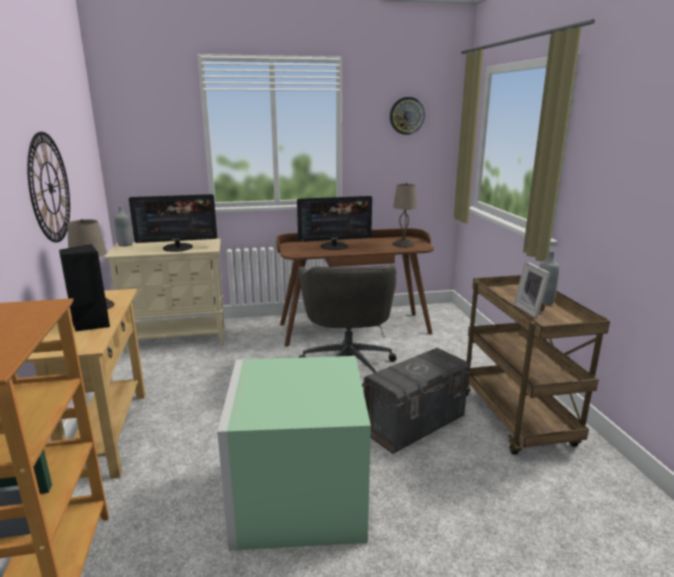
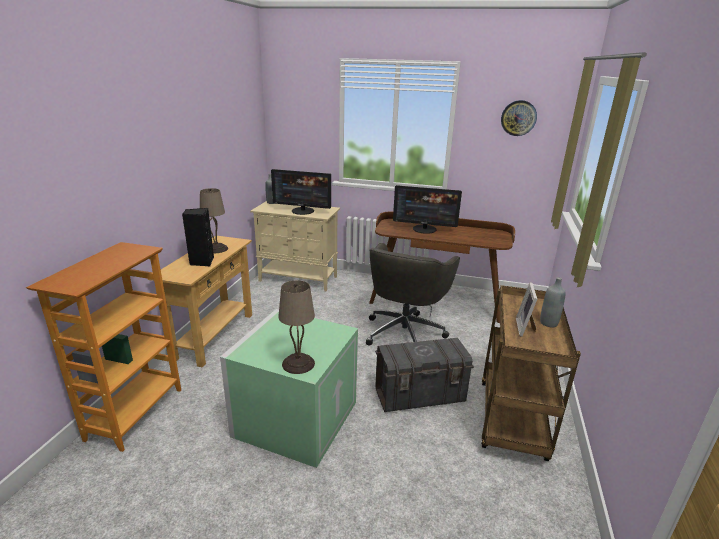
camera: 25 degrees right, 5 degrees up
(50, 188) = (200, 163): wall clock -> none
(404, 244) = (486, 238): beige table lamp -> beige table lamp (298, 364)

